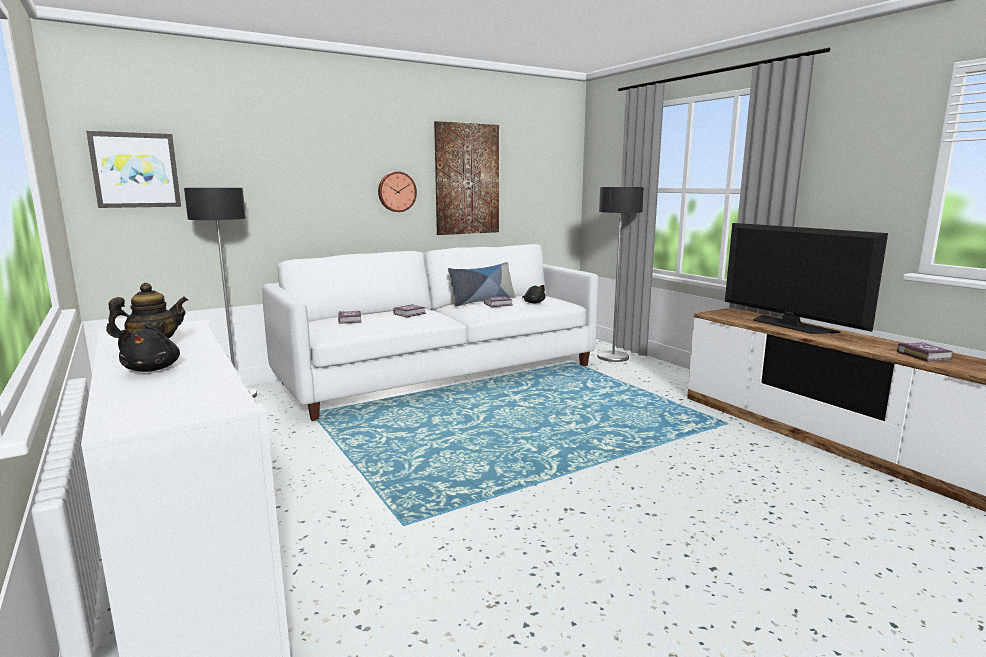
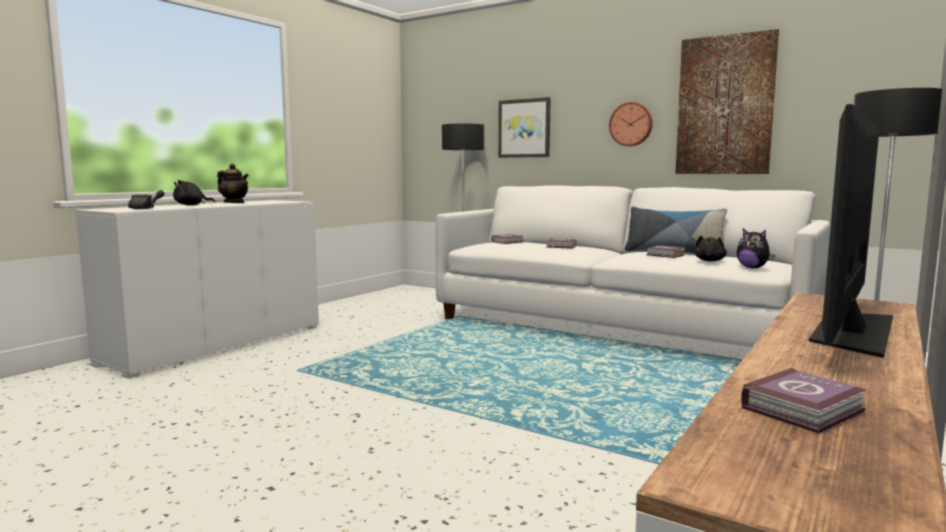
camera: 65 degrees right, 5 degrees down
(135, 170) = (436, 115): picture -> picture (524, 128)
(198, 393) = (146, 208): none -> grey teapot
(559, 302) = (753, 268): none -> plush toy

